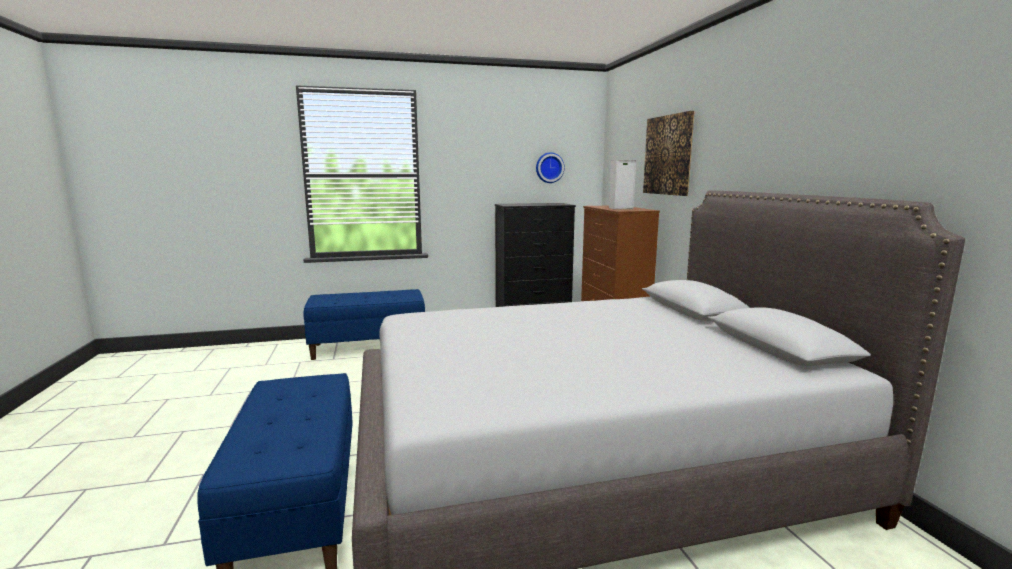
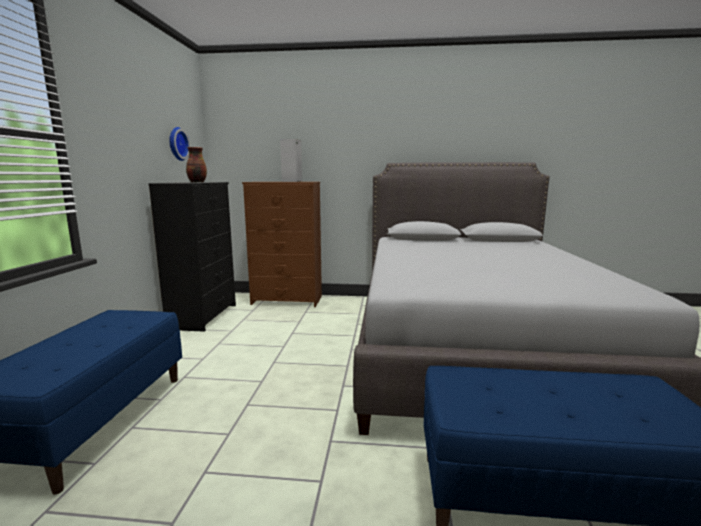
camera: 70 degrees left, 0 degrees up
(537, 204) = (197, 182): none -> vase
(668, 155) = (319, 138): picture -> none

